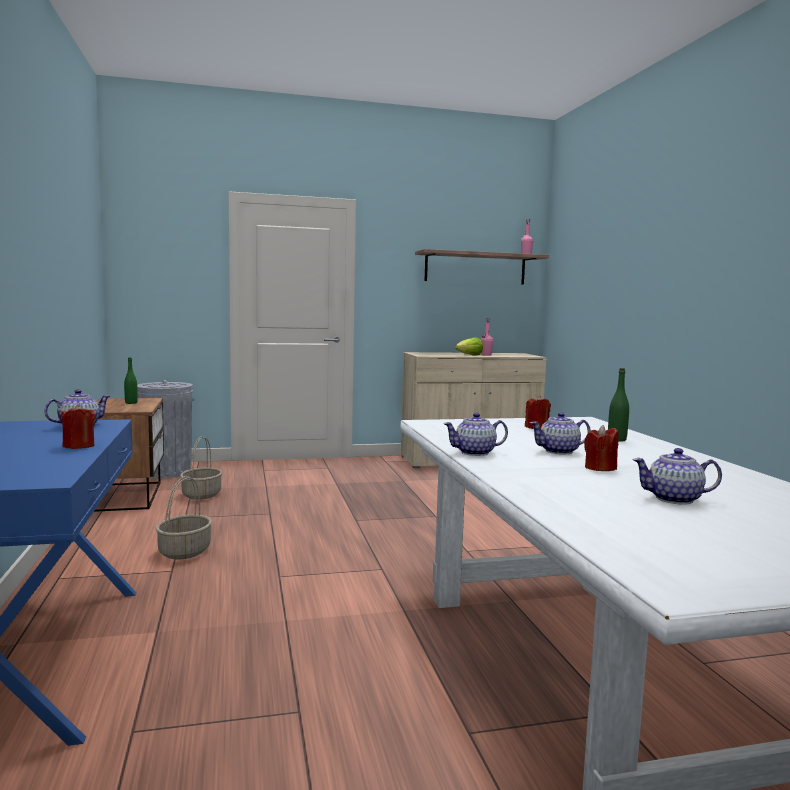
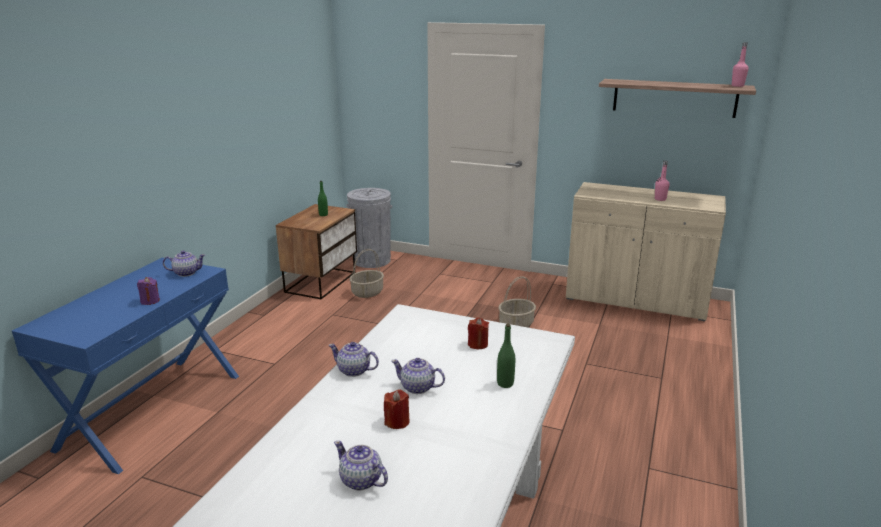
camera: 35 degrees right, 15 degrees up
(78, 446) = (150, 301): red candle -> purple candle
(184, 551) = (299, 348): basket -> basket (516, 323)
(469, 355) = (636, 199): lettuce -> none

